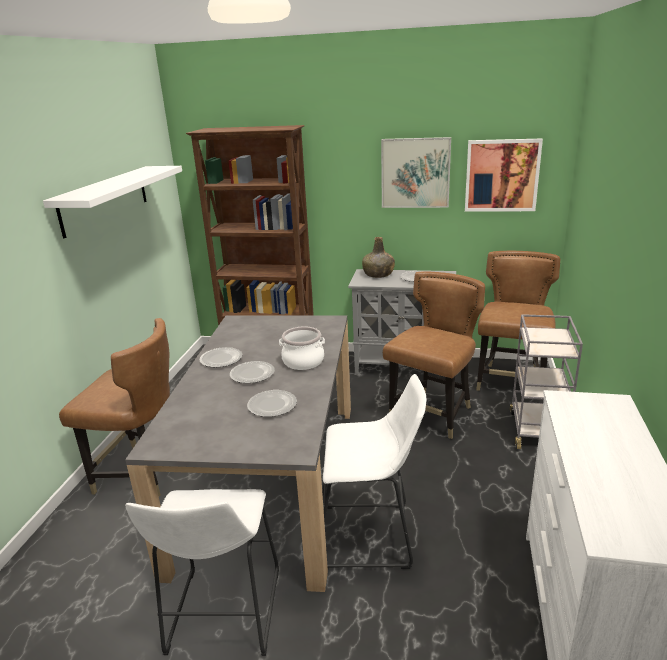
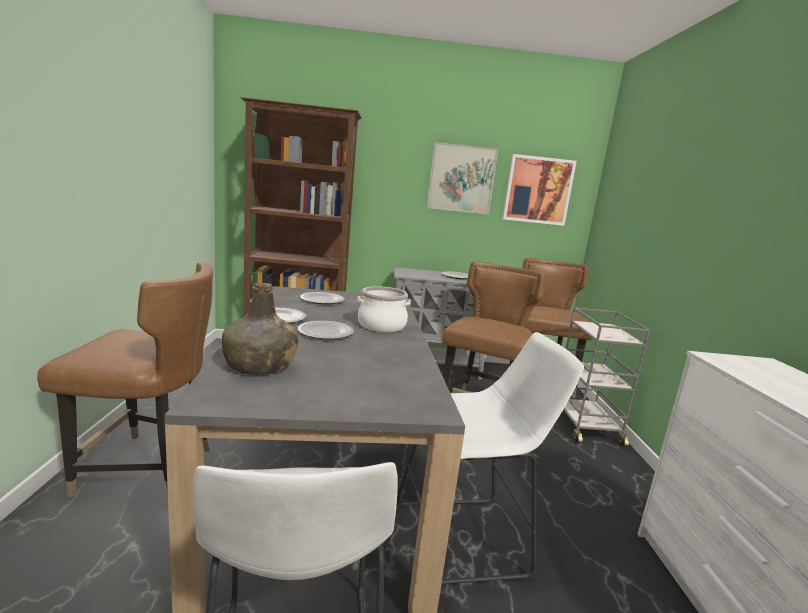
camera: 15 degrees left, 10 degrees down
(105, 199) = (142, 131): white shelf -> none
(272, 405) = (367, 361): plate -> plate (322, 300)
(378, 274) = (418, 271): green bottle -> green bottle (260, 366)

